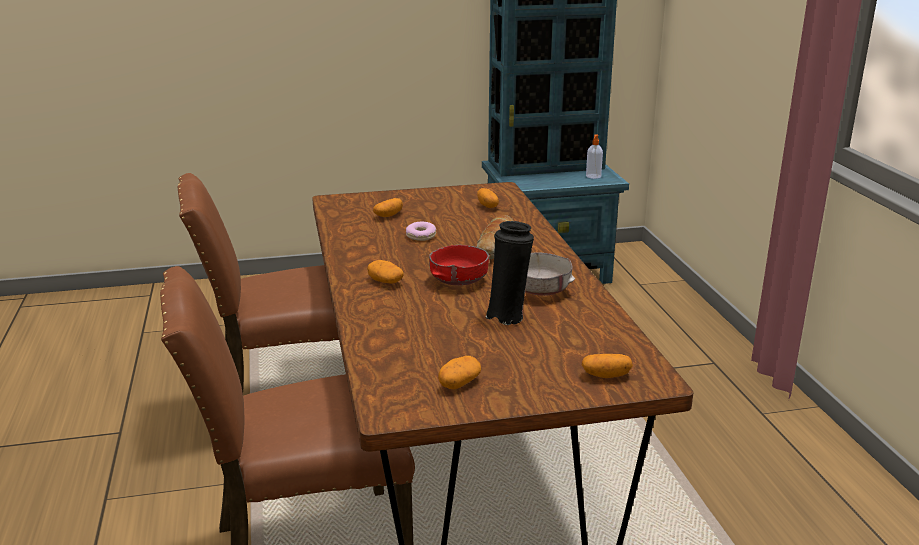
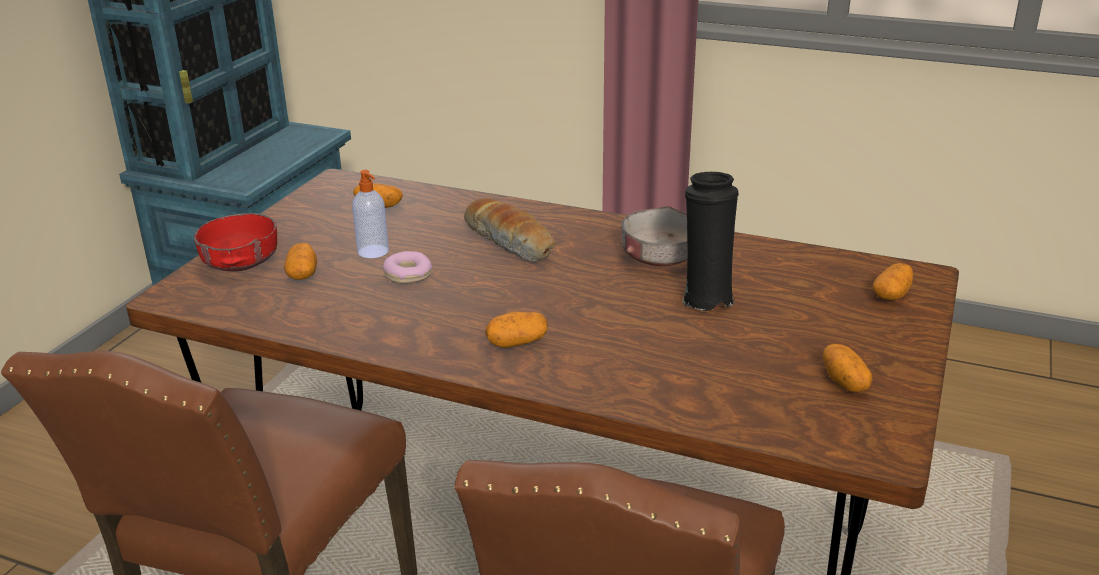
camera: 55 degrees left, 5 degrees up
(459, 280) = (576, 294): red bowl -> red bowl (241, 262)
(593, 176) = (297, 138): soap dispenser -> soap dispenser (374, 252)

